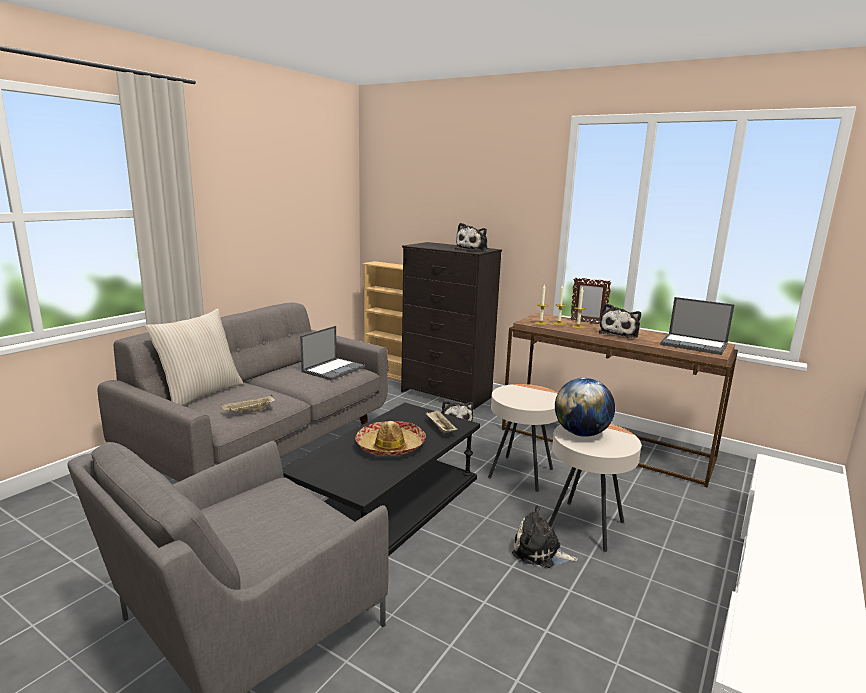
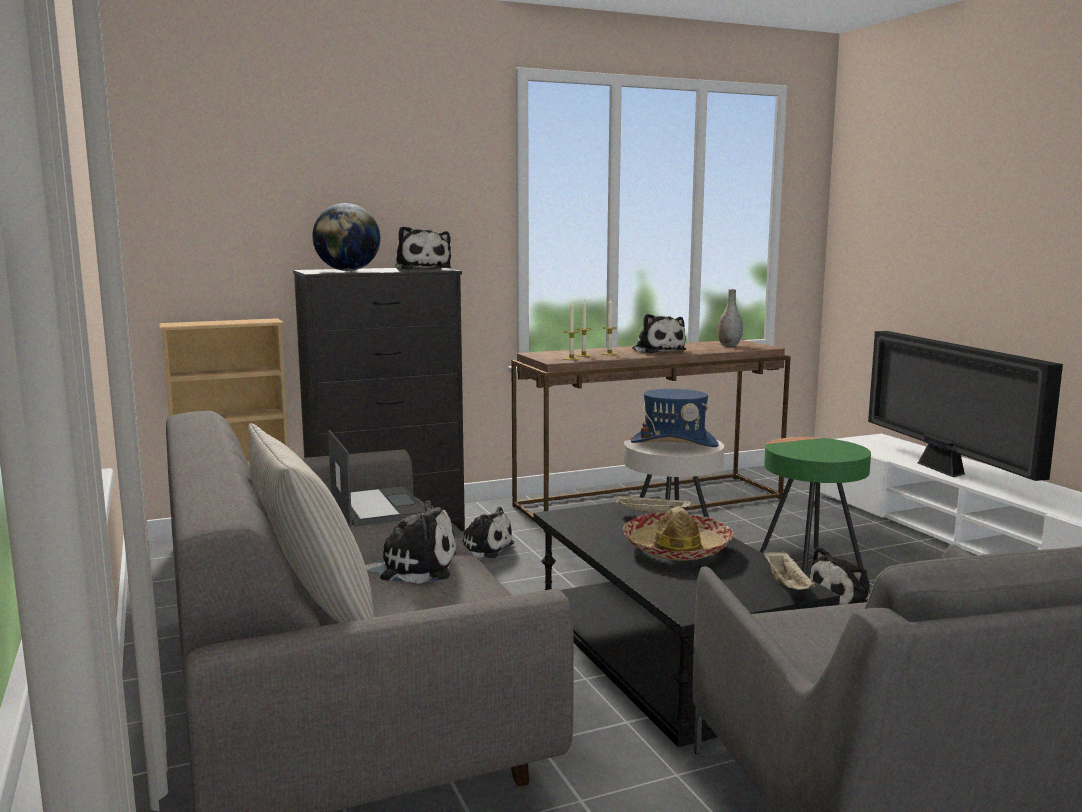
camera: 55 degrees left, 5 degrees down
(249, 412) = (487, 587): beige tray -> beige tray (787, 585)
(262, 394) = (412, 567): none -> plush toy
(527, 396) = (674, 443): none -> blue hat
(581, 433) = (803, 450): globe -> globe (348, 271)
(585, 526) = (809, 564): beige side table -> green side table
(587, 323) = (598, 349): picture frame -> none
(694, 344) = (729, 345): laptop -> grey vase
(778, 520) = (943, 470): none -> television

